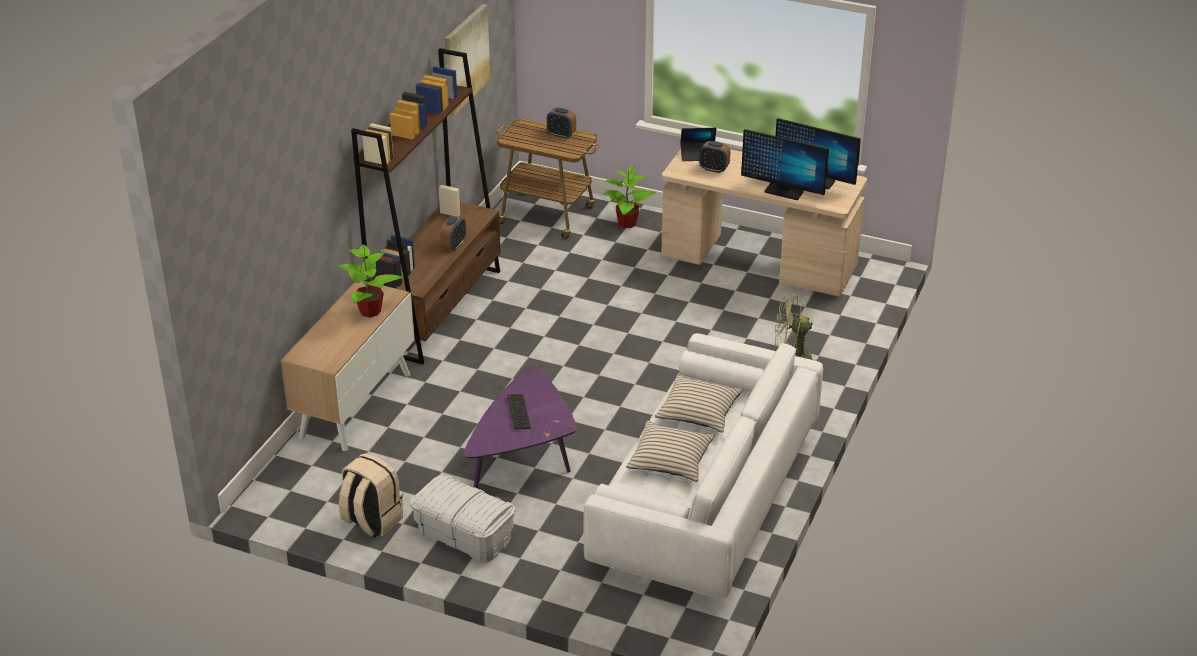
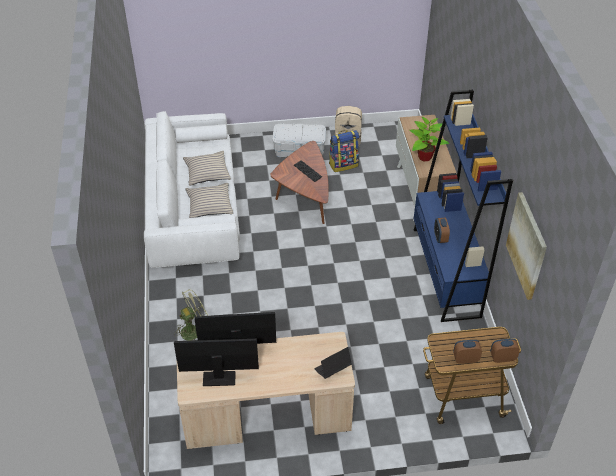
camera: 150 degrees right, 10 degrees up
(420, 484) = (343, 164): none -> backpack
(438, 310) = (446, 272): brown bookcase -> blue bookcase
(524, 459) = (304, 196): purple coffee table -> brown coffee table
(626, 223) = (397, 417): potted plant -> none
(714, 169) = (308, 356): alarm clock -> alarm clock (502, 358)

